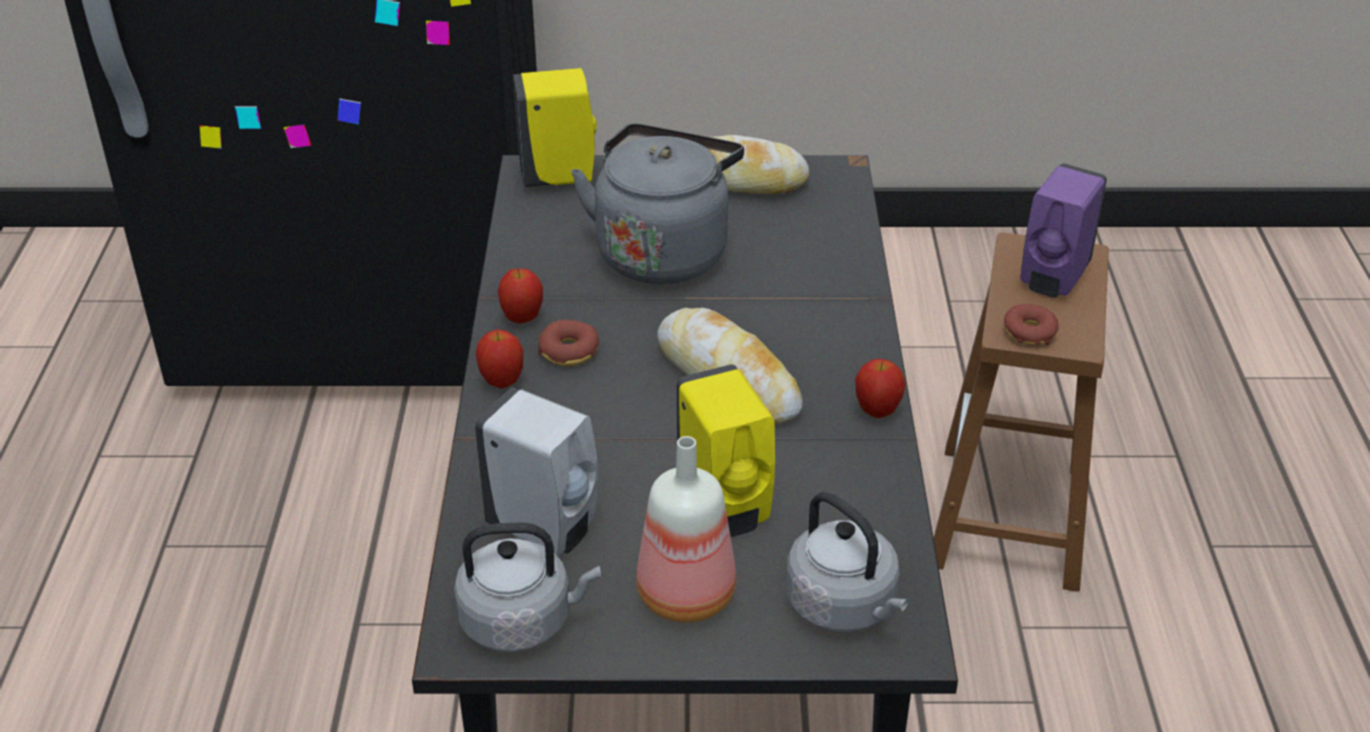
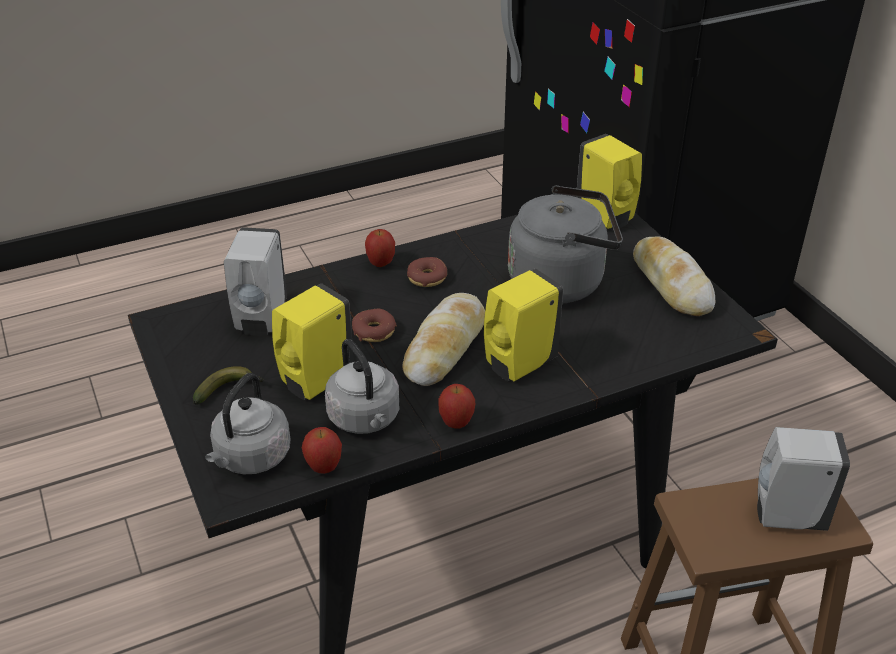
camera: 65 degrees right, 0 degrees up
(522, 319) = (445, 251): apple -> apple (324, 468)
(522, 621) = (183, 335): grey kettle -> grey kettle (365, 419)
(688, 597) = (229, 390): bottle -> banana
(800, 333) = (518, 365): none -> yellow soap dispenser
(1029, 332) = (697, 517): donut -> donut (374, 331)
(1053, 279) = (785, 516): purple soap dispenser -> white soap dispenser

